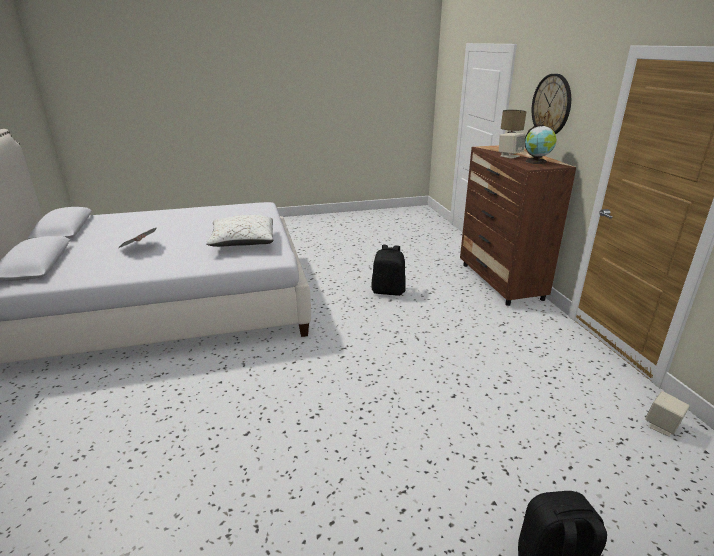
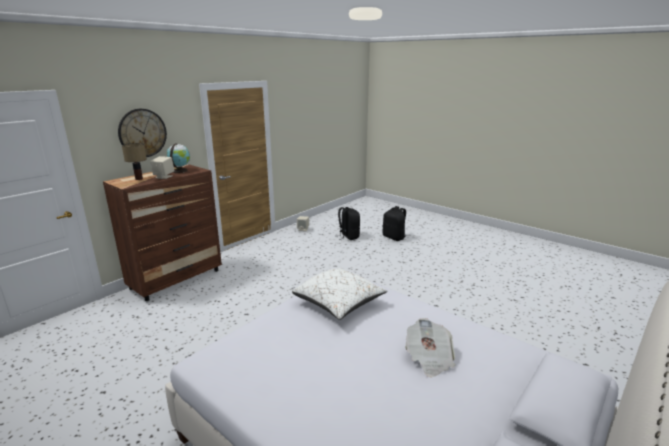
camera: 125 degrees left, 5 degrees down
(388, 291) = (230, 320): black backpack -> black backpack (348, 236)

